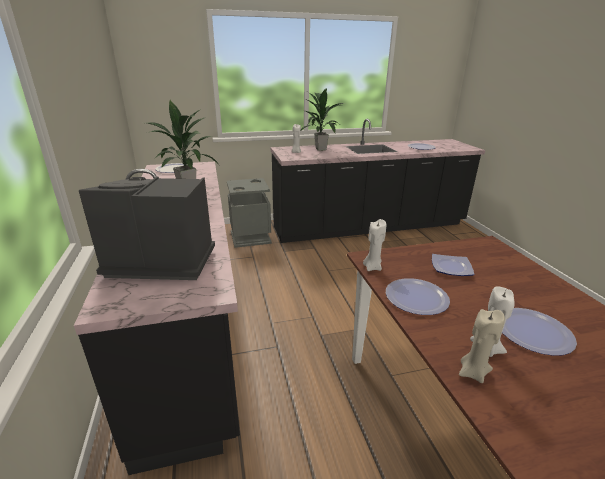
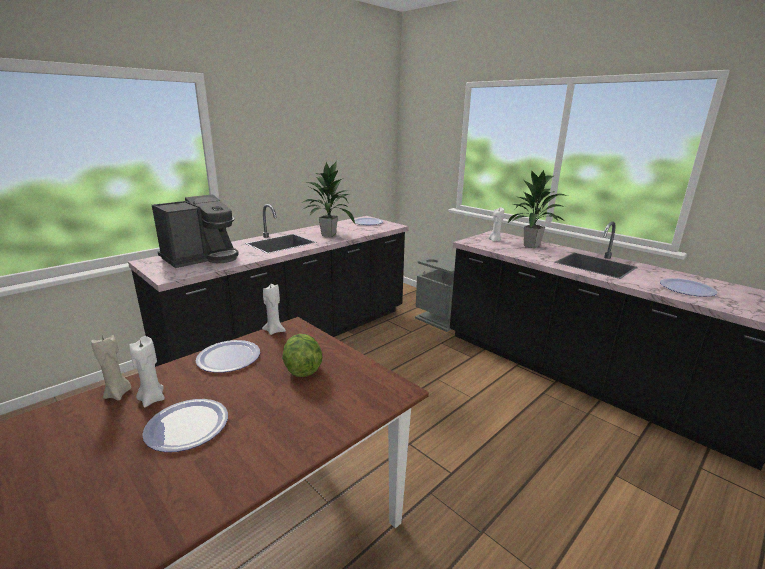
camera: 60 degrees right, 5 degrees down
(160, 262) = (202, 258): coffee machine -> coffee machine turned 75 degrees clockwise
(452, 268) = (302, 369): plate -> lettuce

